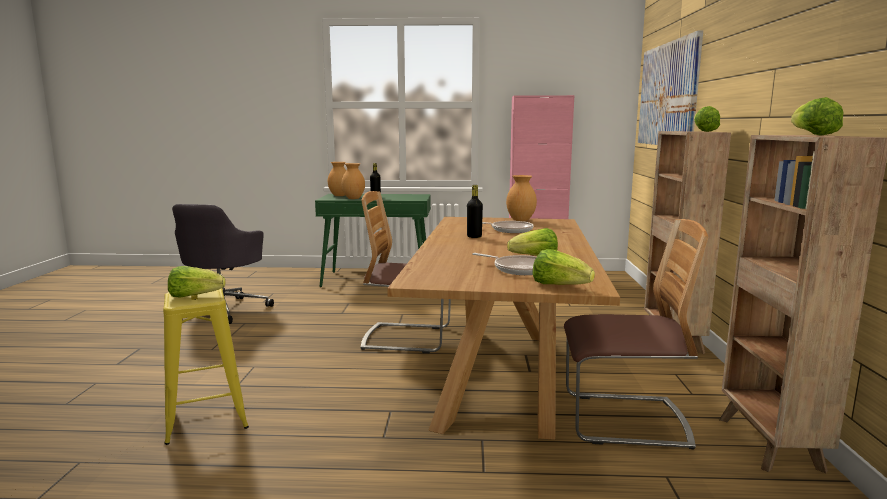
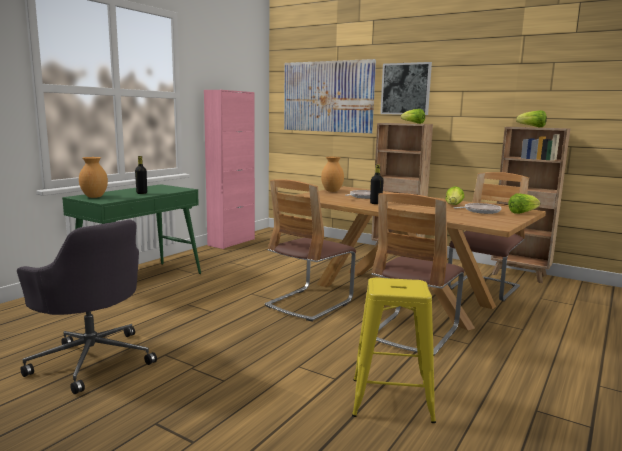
camera: 60 degrees left, 0 degrees up
(194, 296) = (398, 286): lettuce -> none
(353, 198) = (128, 197): brown vase -> none
(383, 399) = (413, 333): none -> chair
(722, 74) = (405, 89): none -> picture

